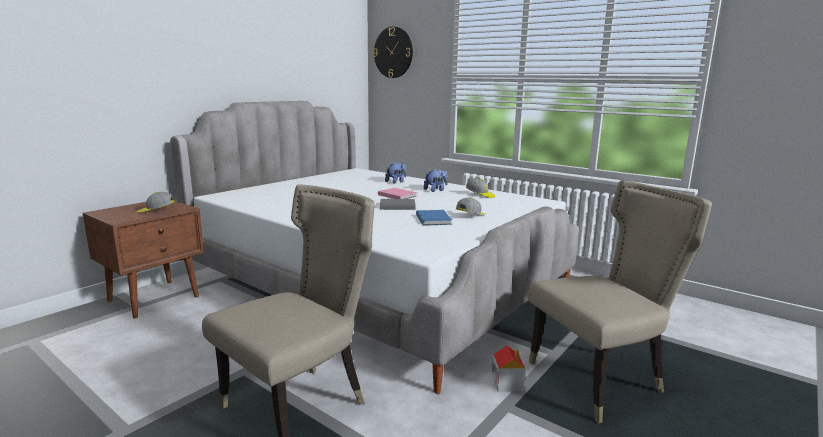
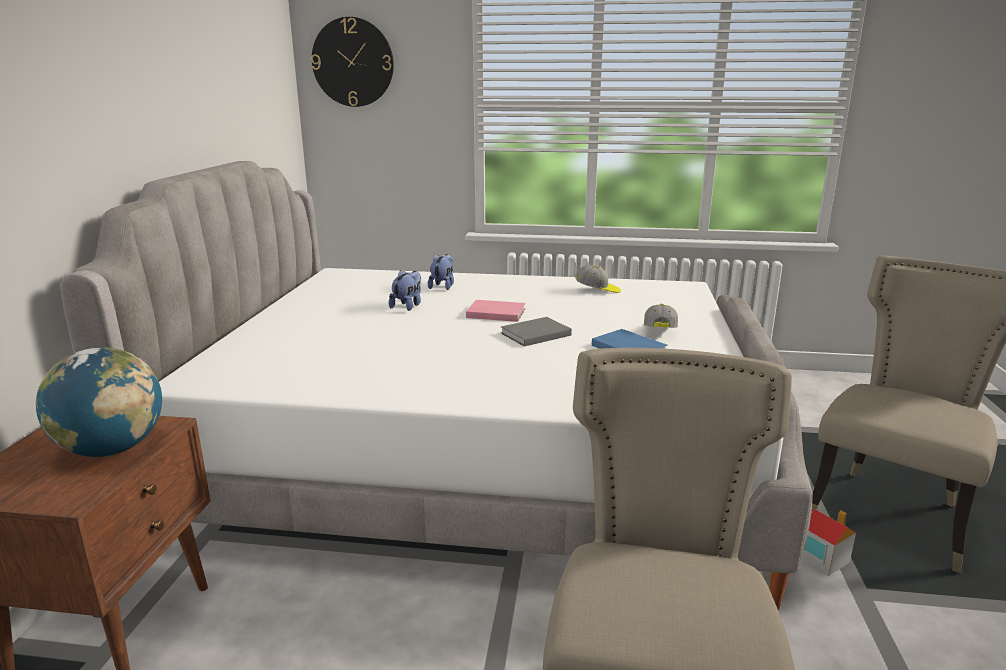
camera: 30 degrees left, 5 degrees up
(156, 211) = (112, 449): cap -> globe
(436, 190) = (527, 292): plush toy -> plush toy (408, 306)

